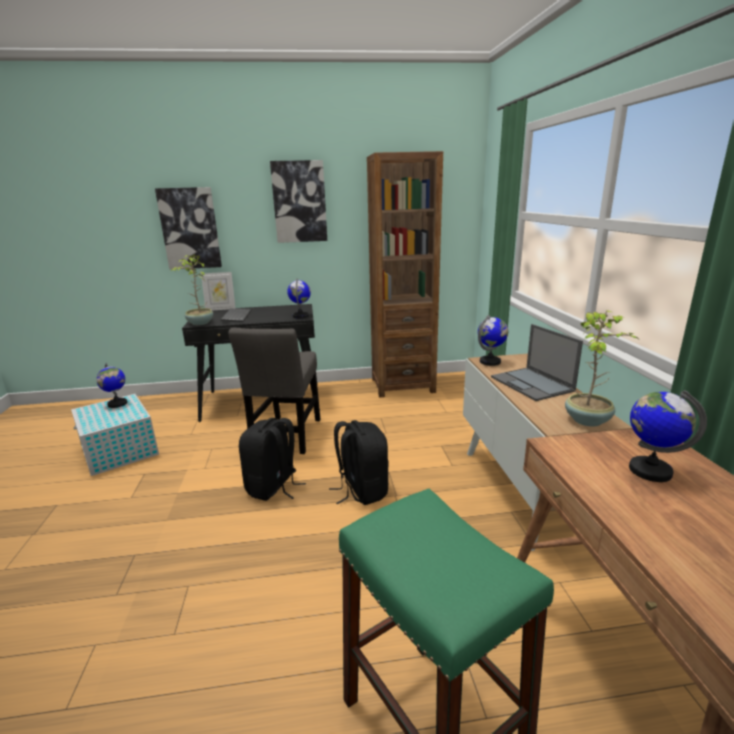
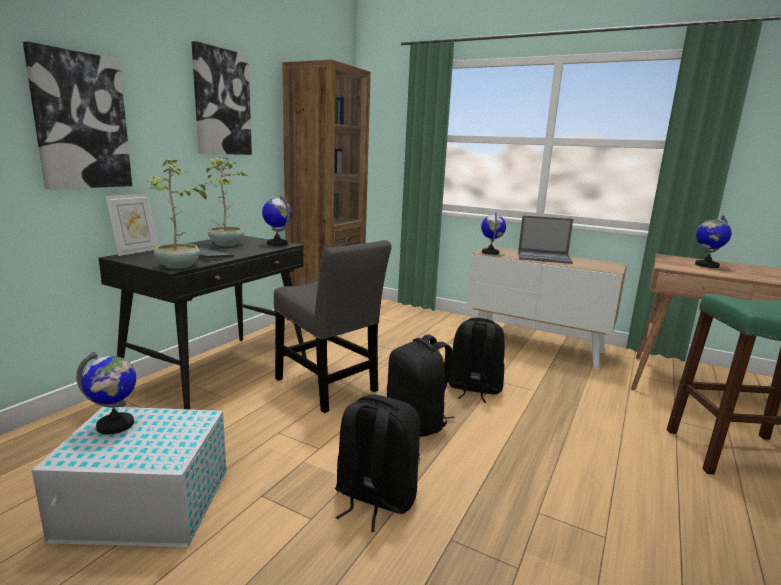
camera: 55 degrees left, 5 degrees down
(163, 509) = (374, 498): none -> black backpack
(588, 420) = (610, 265): potted plant -> potted plant (227, 244)

